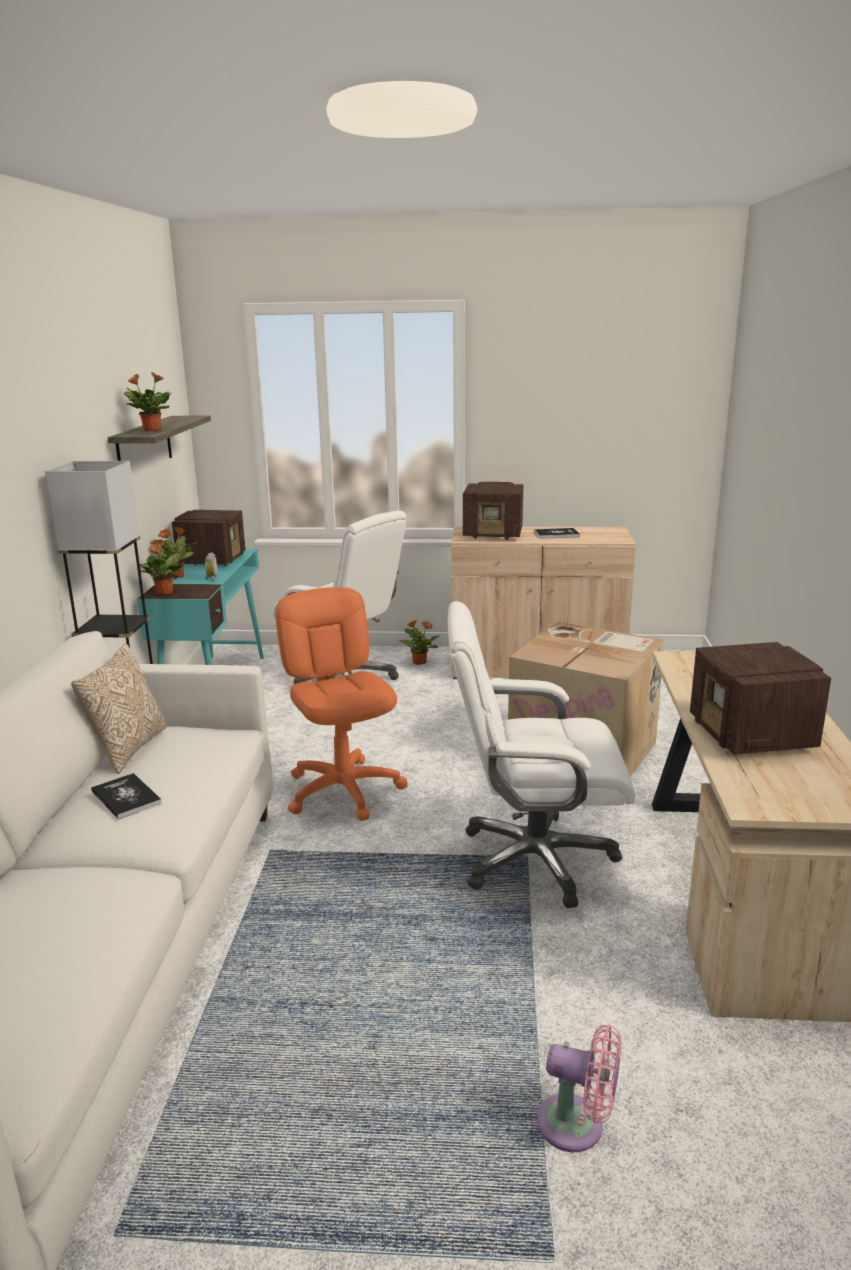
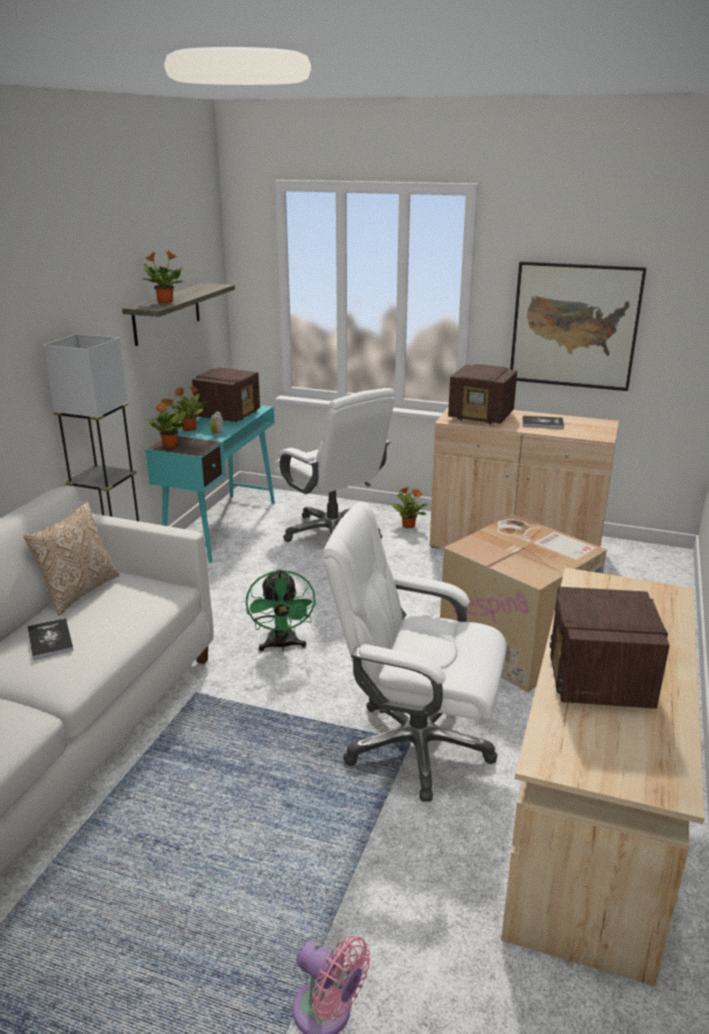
camera: 15 degrees right, 5 degrees up
(344, 790) = (282, 646): orange office chair -> green fan
(571, 437) = (574, 326): none -> picture

